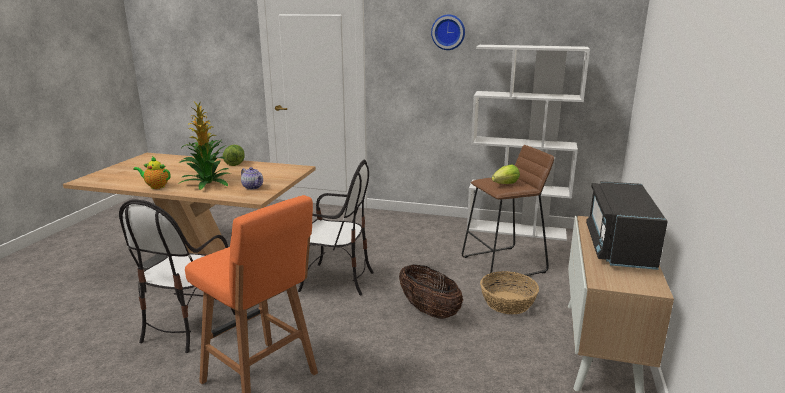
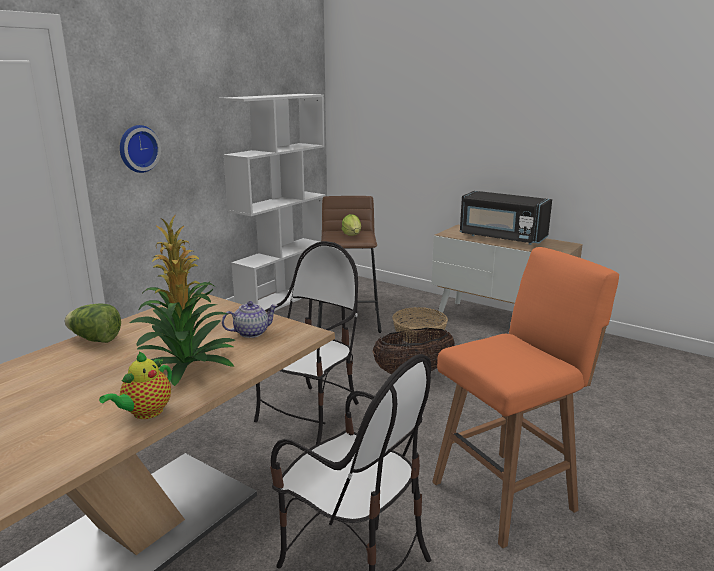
camera: 70 degrees left, 0 degrees up
(448, 32) = (181, 84): wall clock -> wall clock (137, 148)

